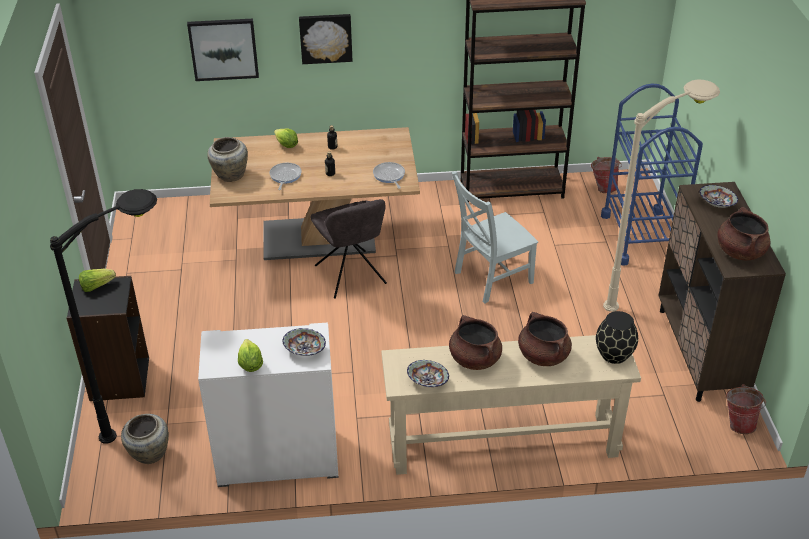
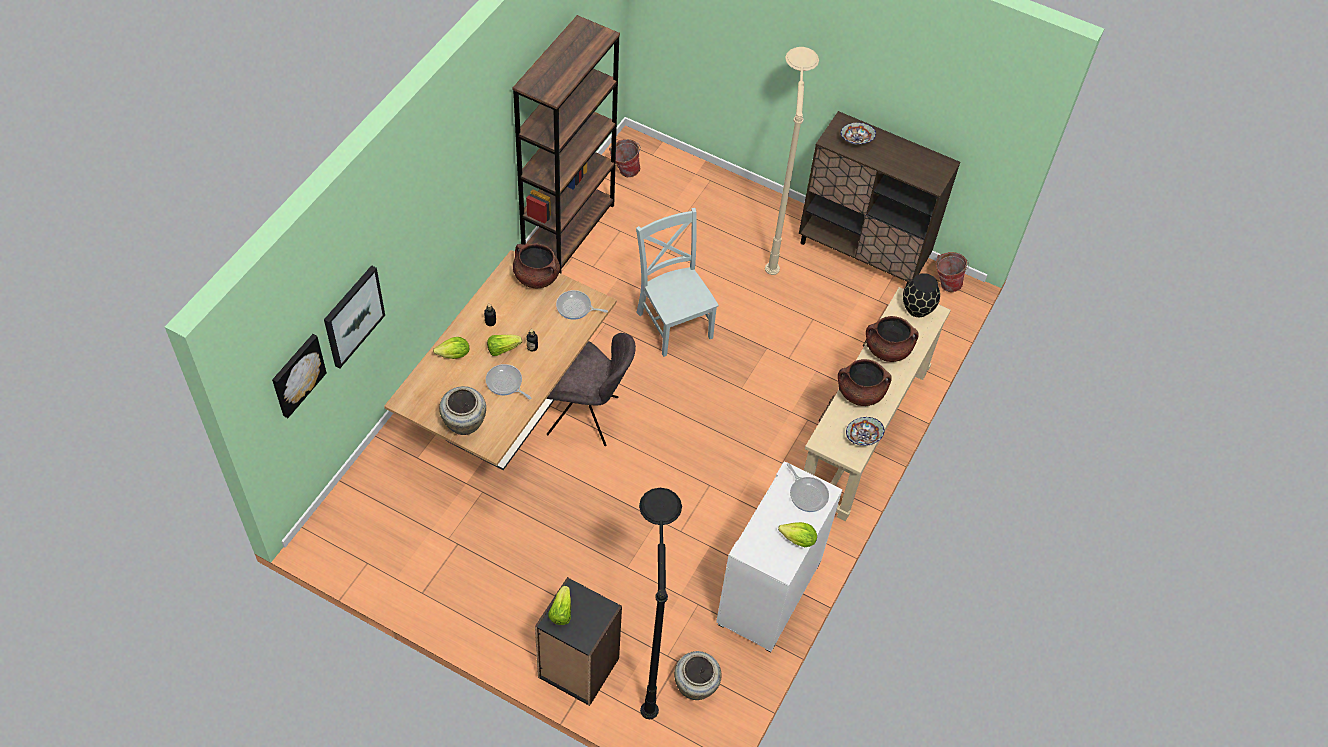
camera: 60 degrees left, 15 degrees up
(305, 350) = (807, 494): bowl -> frying pan
(314, 162) = (502, 349): none -> lettuce
(325, 38) = (424, 228): picture -> picture (297, 374)
(490, 278) = (673, 322): grey chair -> grey chair turned 150 degrees clockwise
(641, 237) = (708, 193): blue cart -> none
(740, 251) = (919, 167): brown cooking pot -> brown cooking pot (536, 277)

